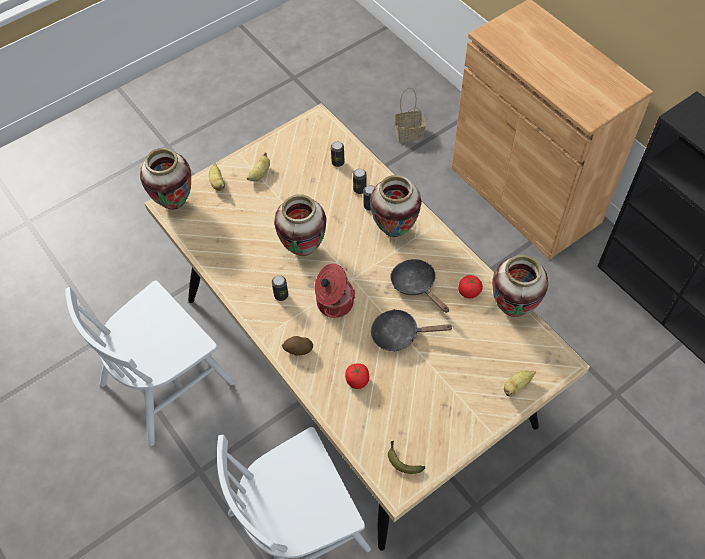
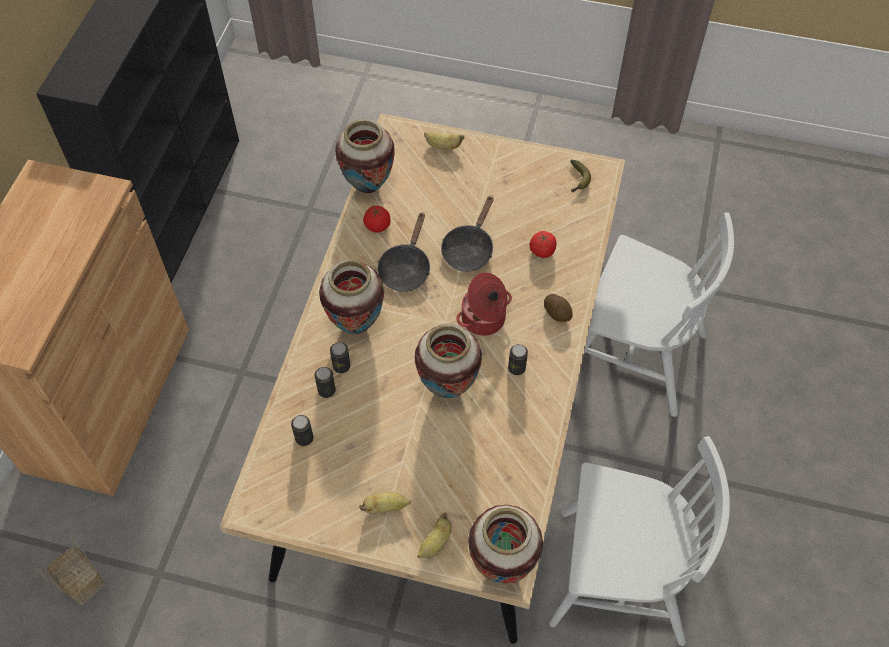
camera: 130 degrees left, 0 degrees up
(399, 334) = (469, 249): black frying pan -> black frying pan turned 60 degrees clockwise

